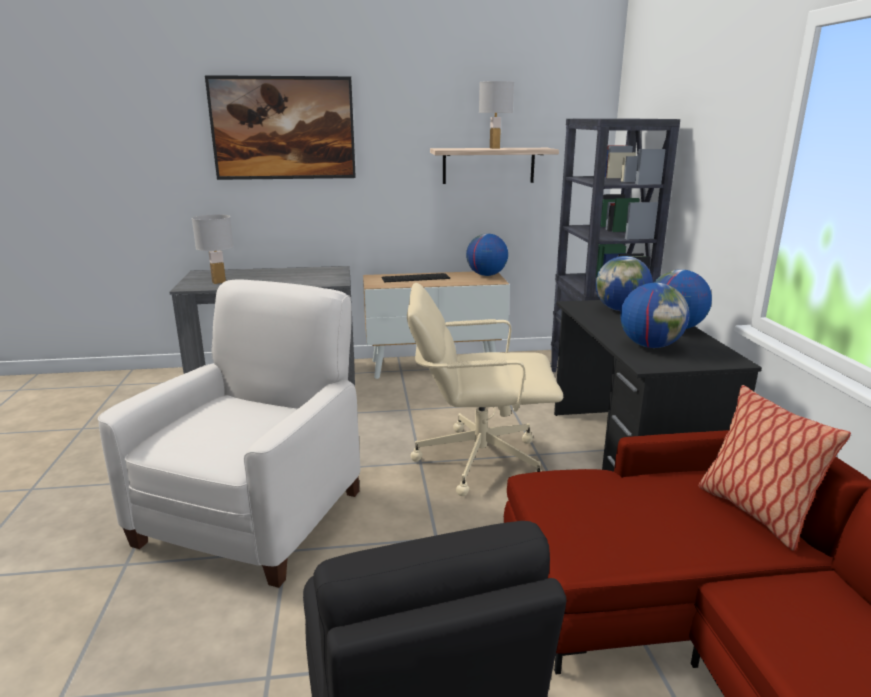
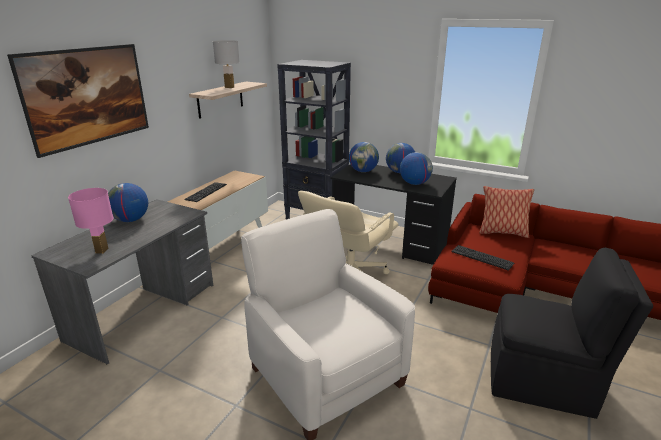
camera: 55 degrees left, 5 degrees up
(218, 282) = (102, 251): white table lamp -> pink table lamp
(486, 275) = (238, 175): globe -> globe (130, 220)
(595, 508) = (482, 257): none -> keyboard

